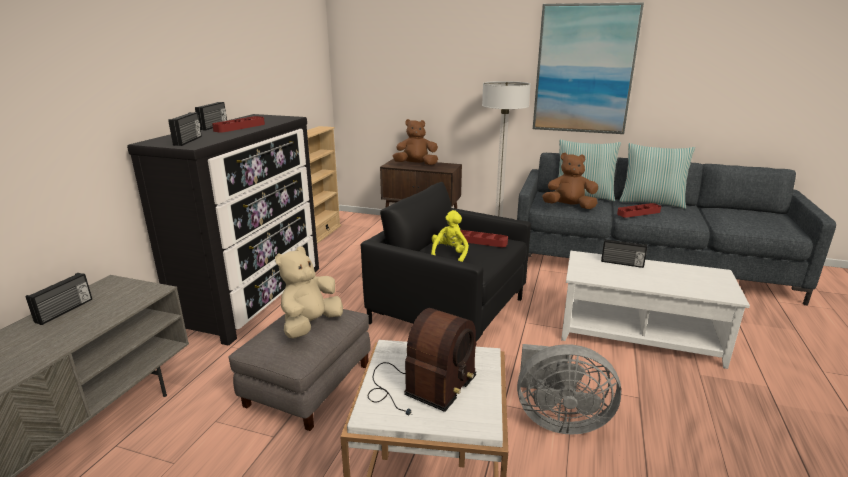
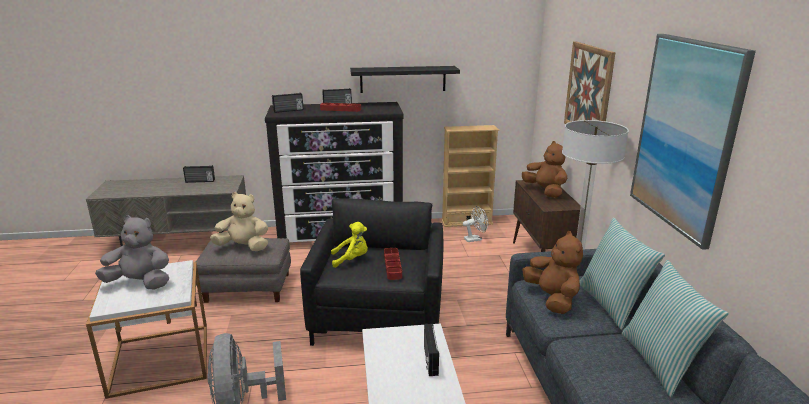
camera: 65 degrees right, 0 degrees up
(250, 85) = (403, 79): none -> black shelf
(358, 238) = (475, 239): none -> white fan
(420, 387) = (140, 283): radio -> grey plush toy
(440, 66) = (588, 91): none -> picture
(638, 213) = (591, 352): red tray -> none

